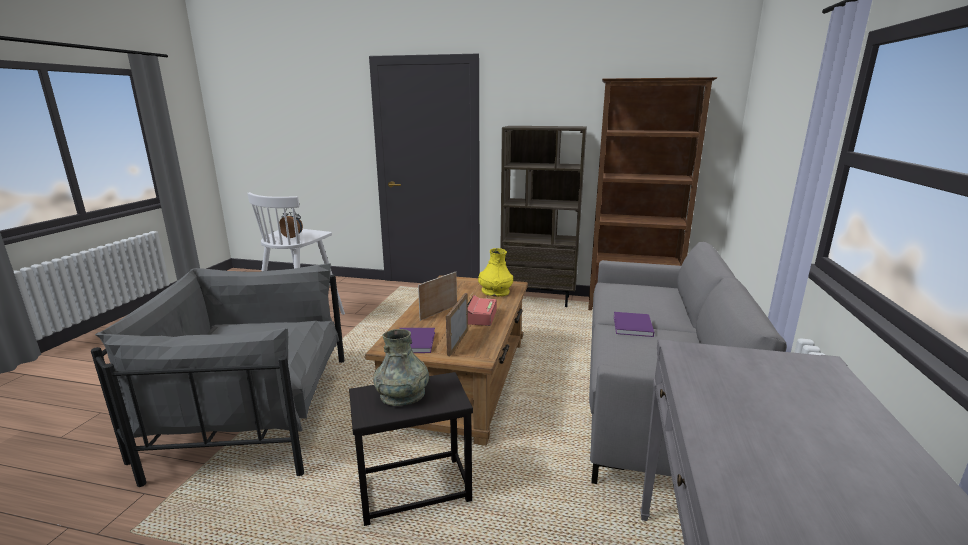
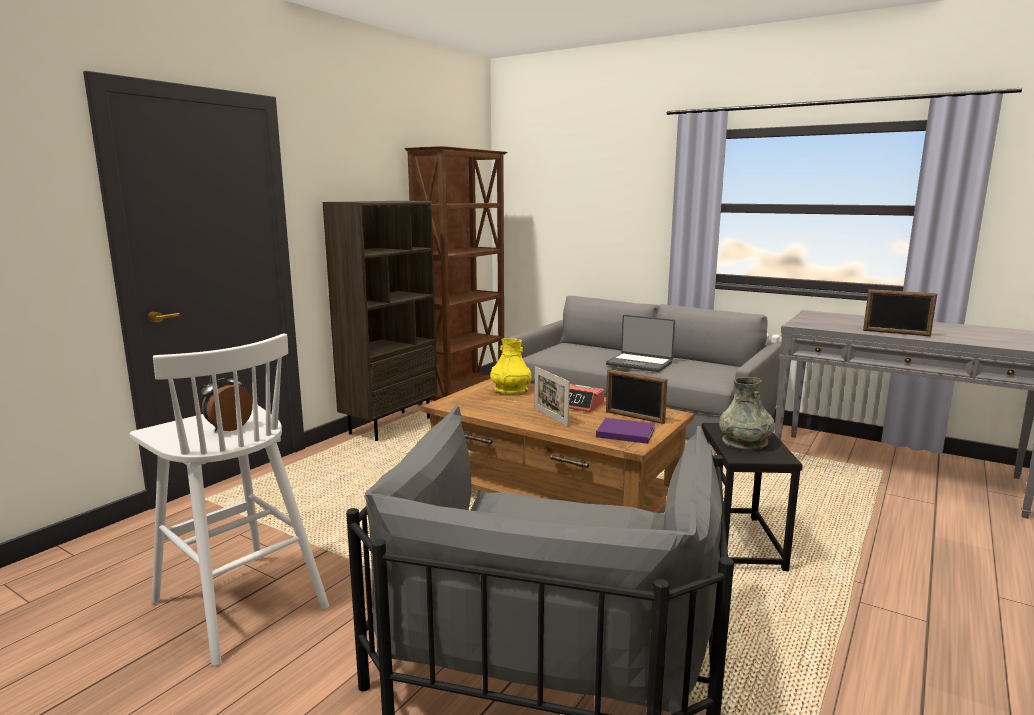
camera: 70 degrees left, 5 degrees down
(632, 326) = (640, 363): purple book -> laptop
(723, 433) = (896, 333): none -> picture frame

